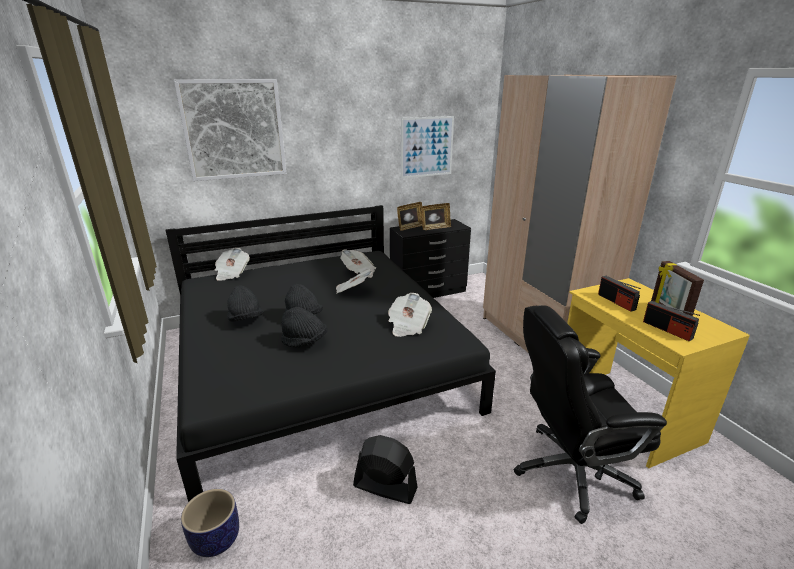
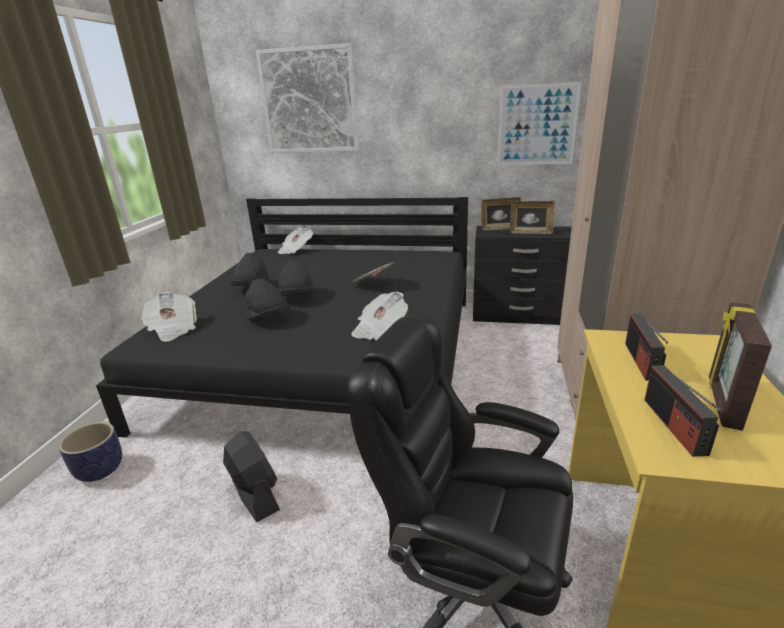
camera: 35 degrees right, 0 degrees up
(359, 272) = (405, 268): newspaper -> newspaper (173, 329)

